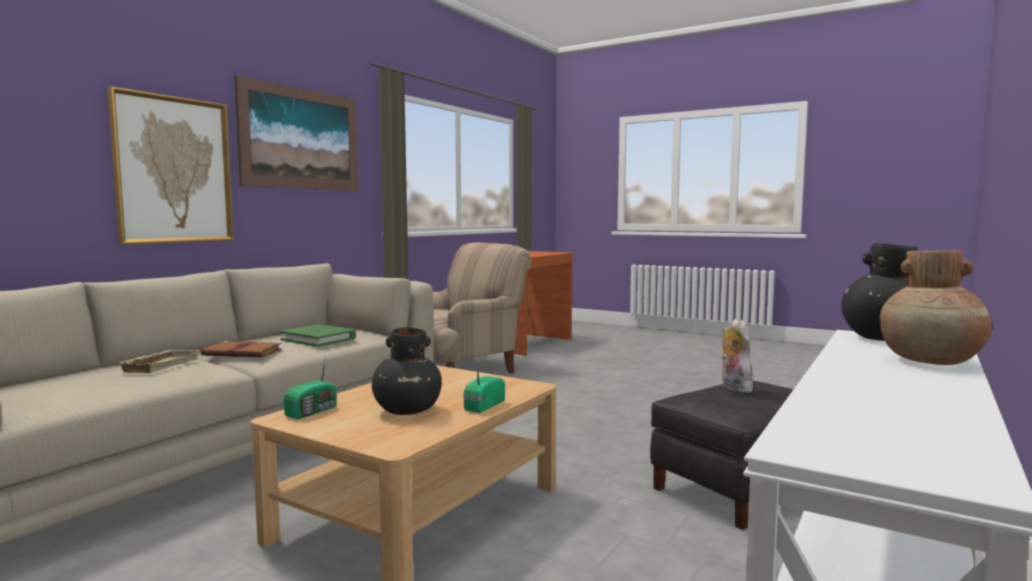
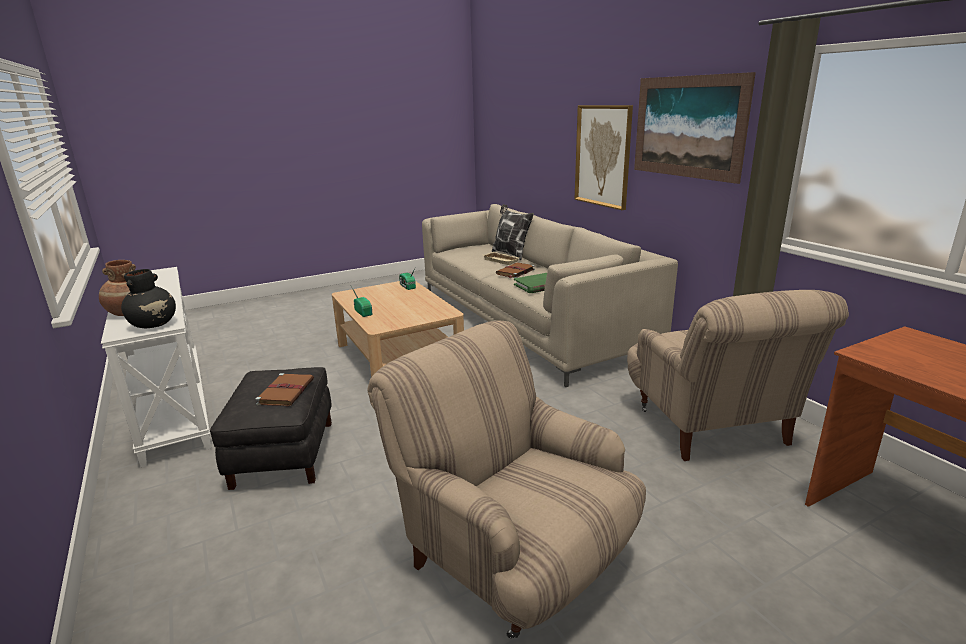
camera: 120 degrees right, 15 degrees up
(96, 369) = (511, 254): none -> pillow
(407, 410) = (382, 299): black vase -> none
(674, 392) = (512, 557): none -> beige armchair
(733, 388) = (286, 391): plush toy -> brown book

